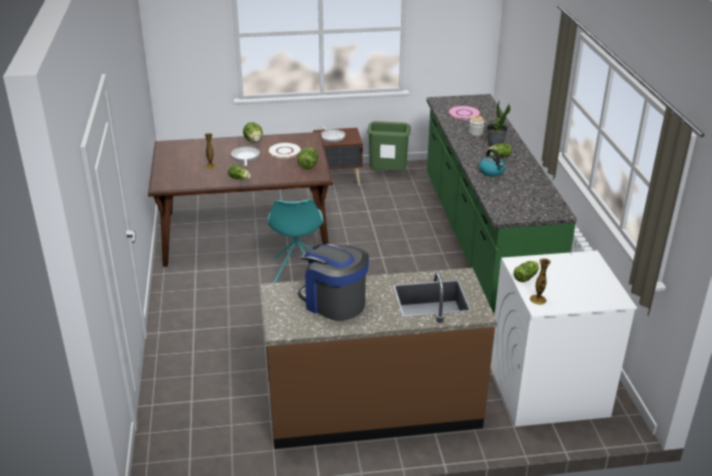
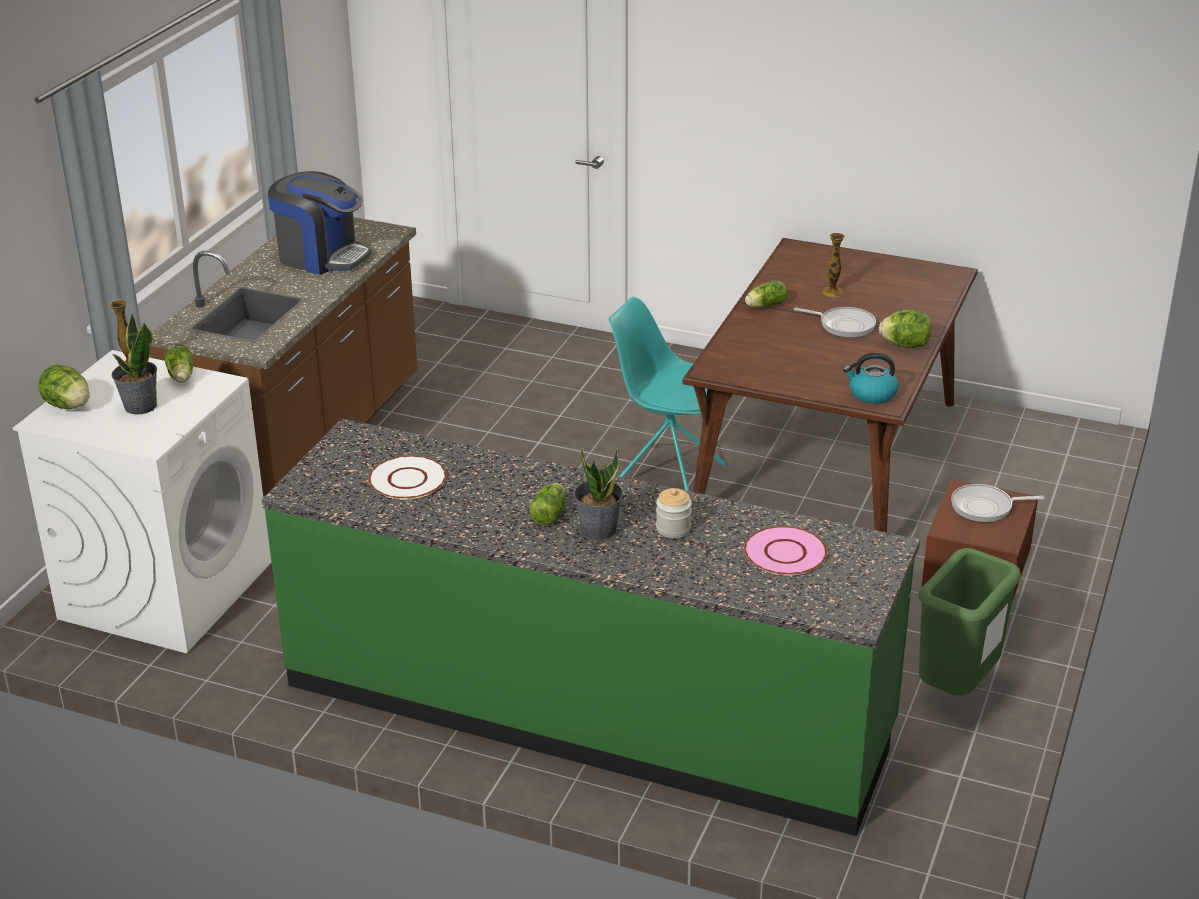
camera: 120 degrees right, 0 degrees up
(284, 151) = (839, 363): white plate -> white plate (407, 479)
(308, 166) = (759, 369): lettuce -> lettuce (68, 406)
(333, 302) = (321, 256): coffee machine -> coffee machine turned 45 degrees clockwise
(492, 172) = (498, 481): kettle -> kettle (871, 394)
(566, 276) = (140, 406): none -> potted plant

